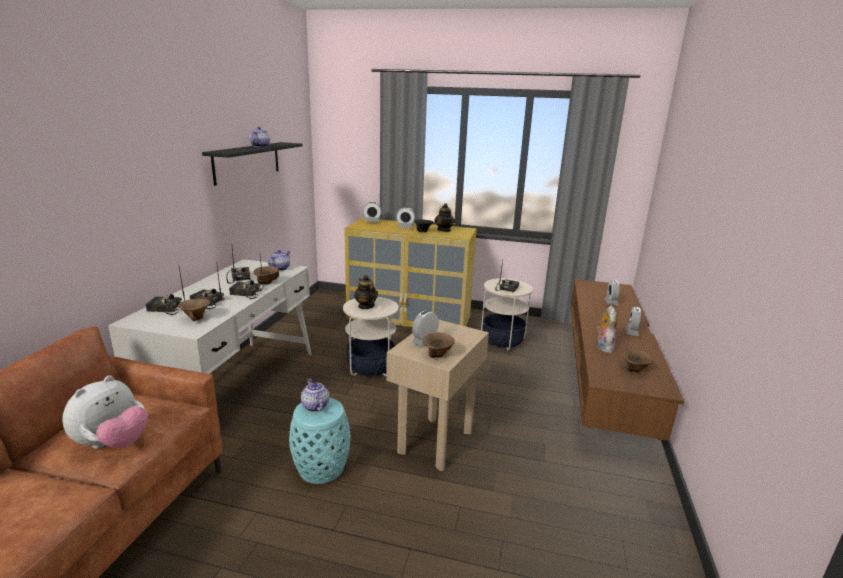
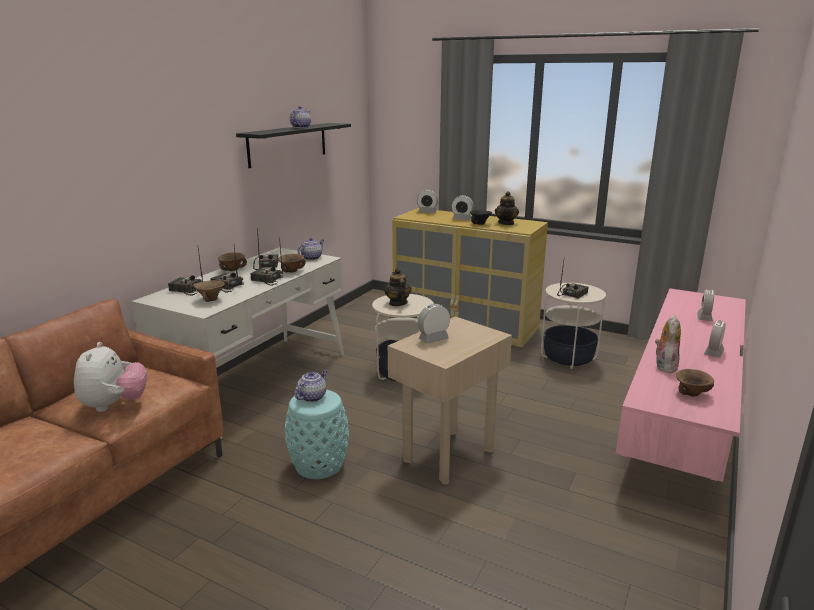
camera: 15 degrees right, 0 degrees up
(113, 443) = (114, 405): plush toy -> plush toy turned 45 degrees counterclockwise
(315, 406) = (312, 397): teapot -> teapot turned 45 degrees clockwise
(438, 355) = (441, 352): brown bowl -> brown bowl (233, 270)
(605, 382) = (683, 416): brown tv stand -> pink tv stand

